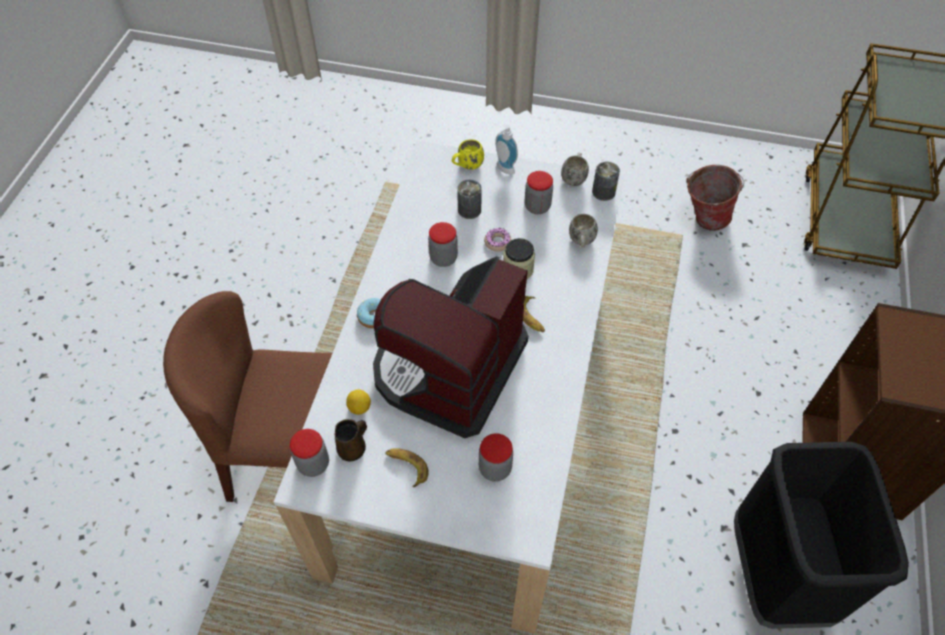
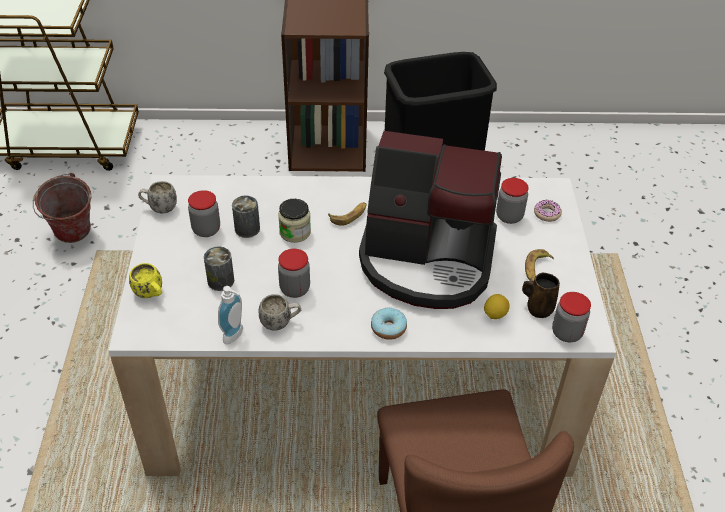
camera: 105 degrees left, 10 degrees down
(497, 242) = (262, 252): donut -> donut (547, 214)
(503, 170) = (154, 263): soap dispenser -> soap dispenser (236, 336)
(581, 242) = (249, 194): white mug -> white mug (280, 322)
(603, 192) = (177, 186): can -> can (247, 229)

